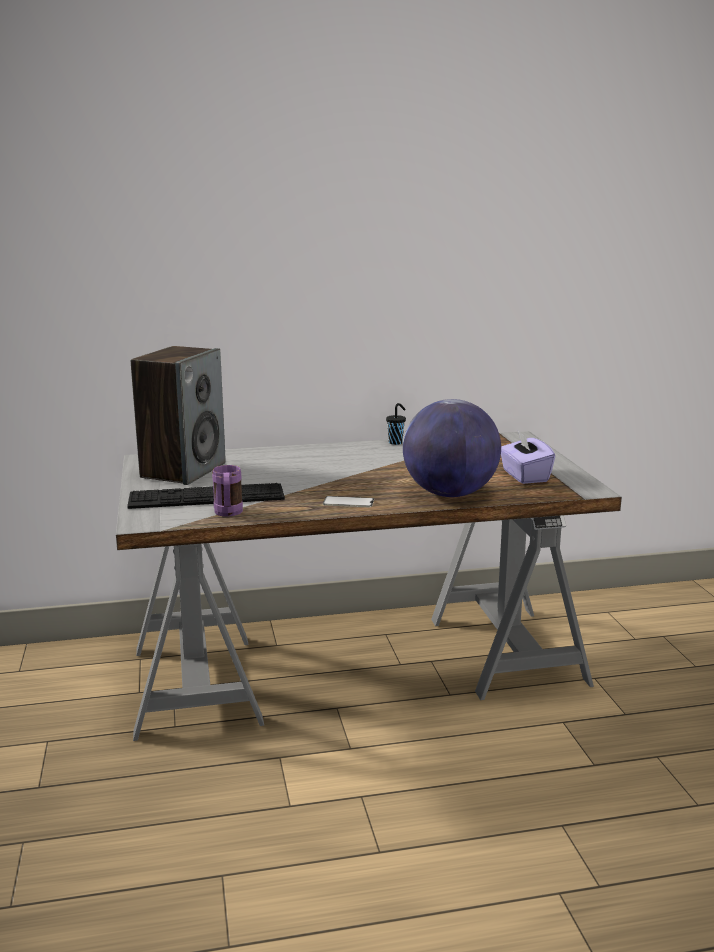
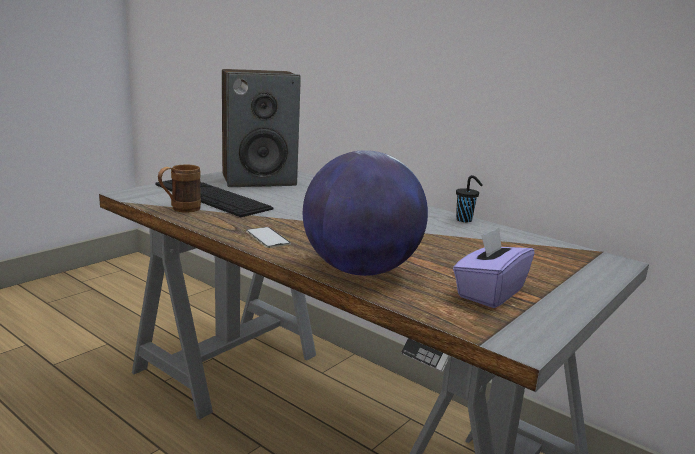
camera: 50 degrees right, 0 degrees up
(228, 514) = (180, 209): purple mug -> brown mug

